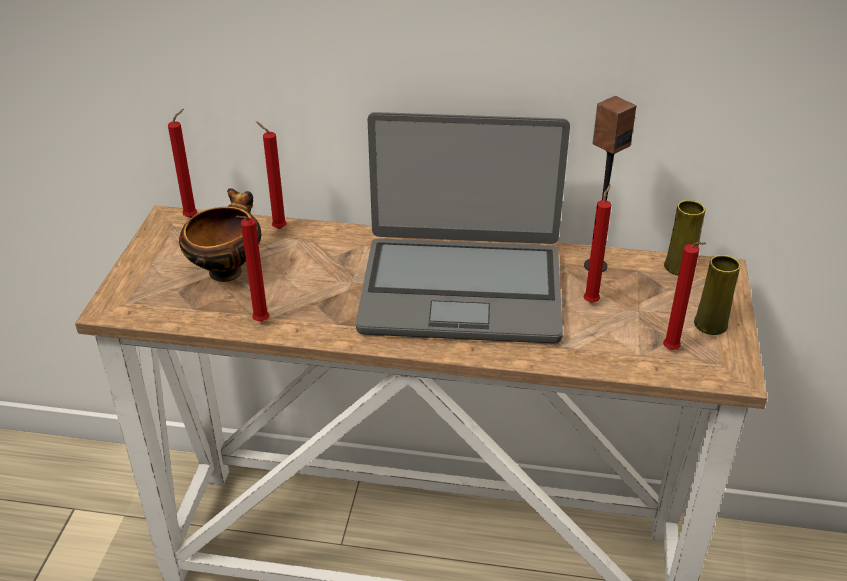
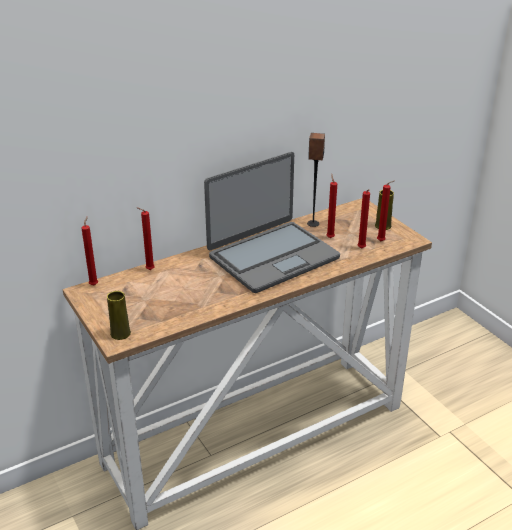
camera: 40 degrees left, 5 degrees down
(226, 269) = (151, 298): bowl -> none
(259, 323) = (202, 311): red candle -> red candle (361, 249)
(679, 267) = (345, 210): yellow vase -> yellow vase (120, 333)

